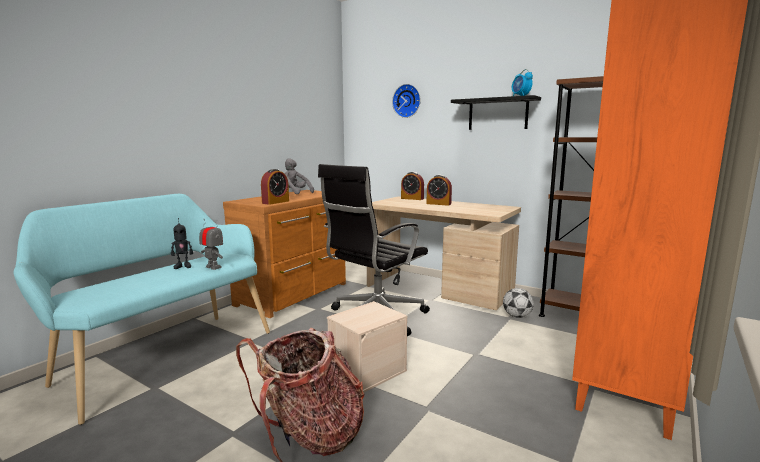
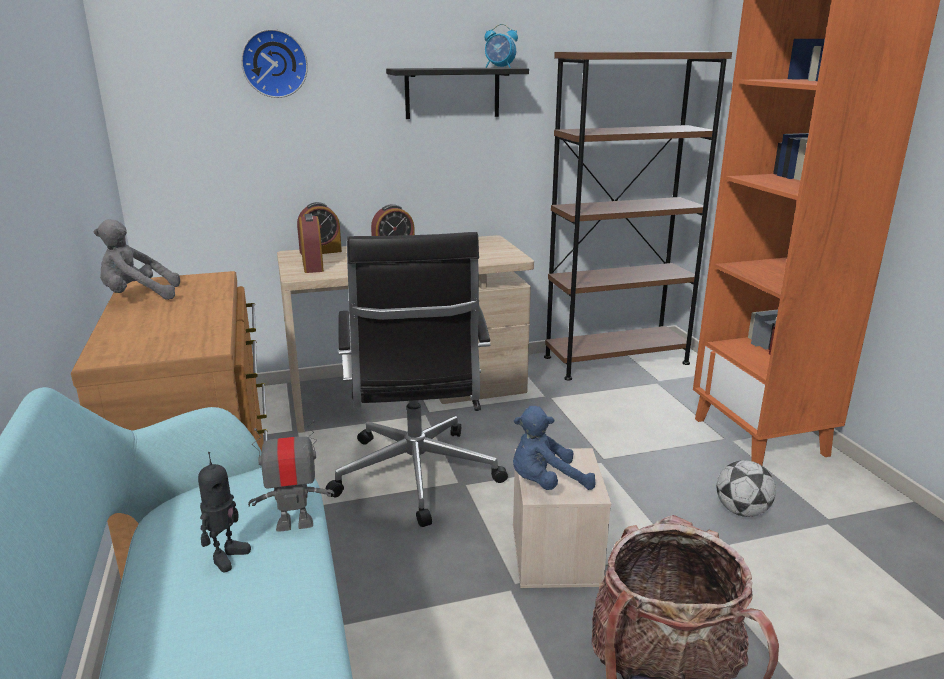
camera: 50 degrees left, 10 degrees up
(275, 202) = (208, 334): alarm clock -> alarm clock (312, 266)
(353, 315) = (546, 483): none -> blue plush toy
(517, 316) = (550, 391): football -> football (741, 511)

